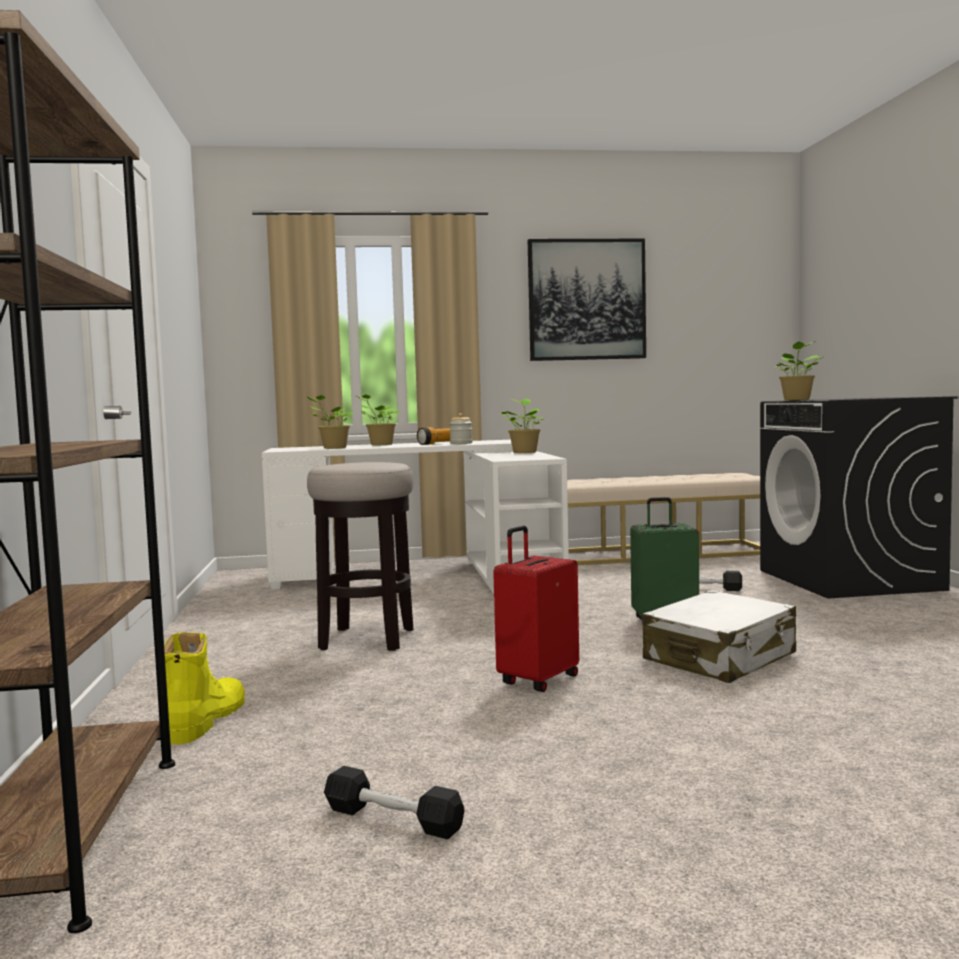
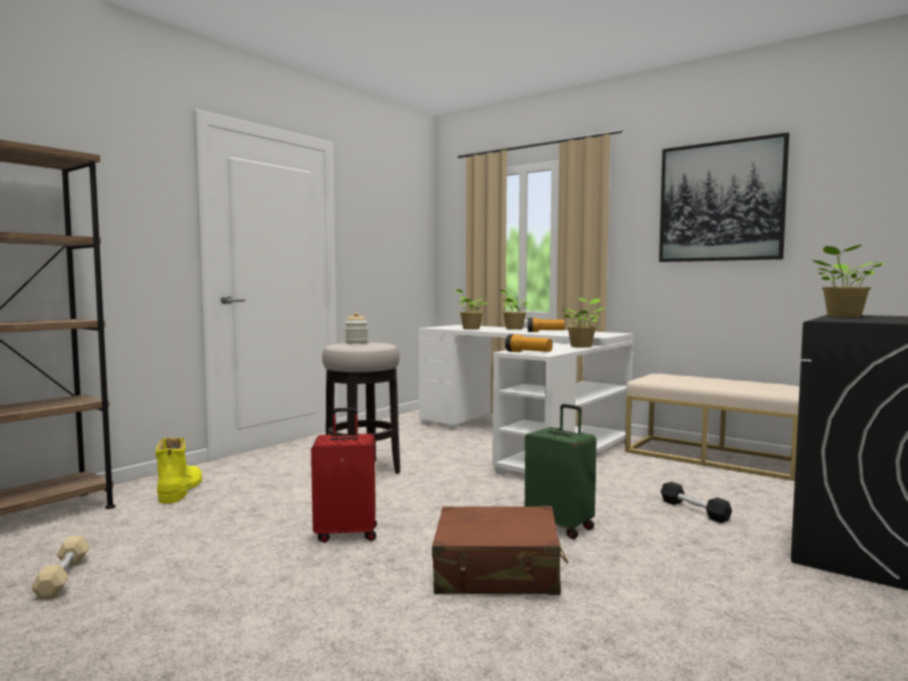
camera: 45 degrees right, 0 degrees up
(205, 720) = (180, 491): yellow boot -> yellow boot turned 60 degrees counterclockwise
(393, 819) = (63, 577): black dumbbell -> beige dumbbell
(461, 443) = (554, 333): jar -> jar (356, 342)
(528, 458) = (528, 352): none -> flashlight
(720, 658) = (497, 572): white suitcase -> brown suitcase

